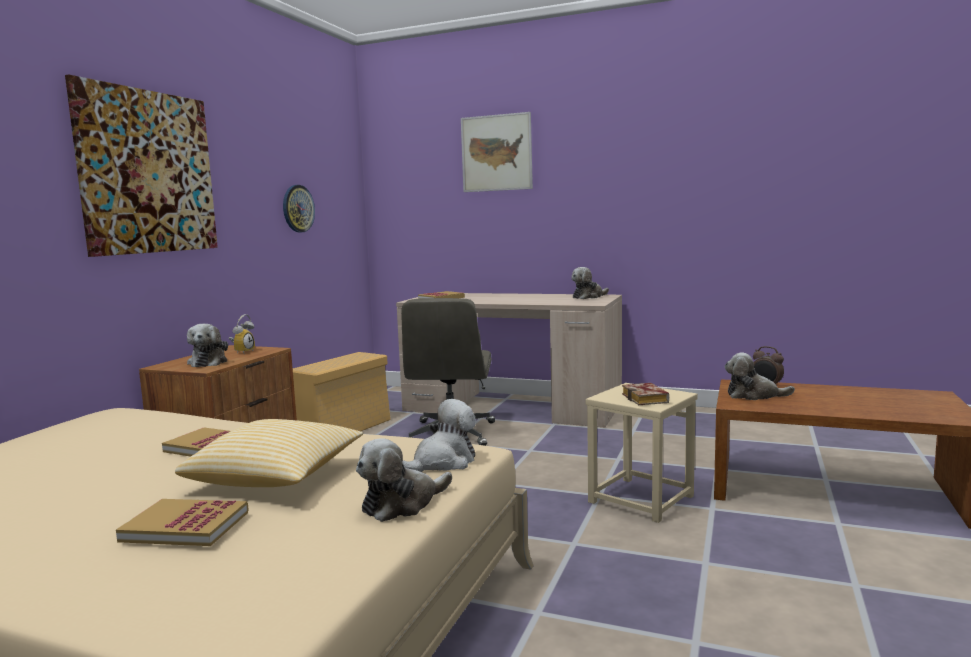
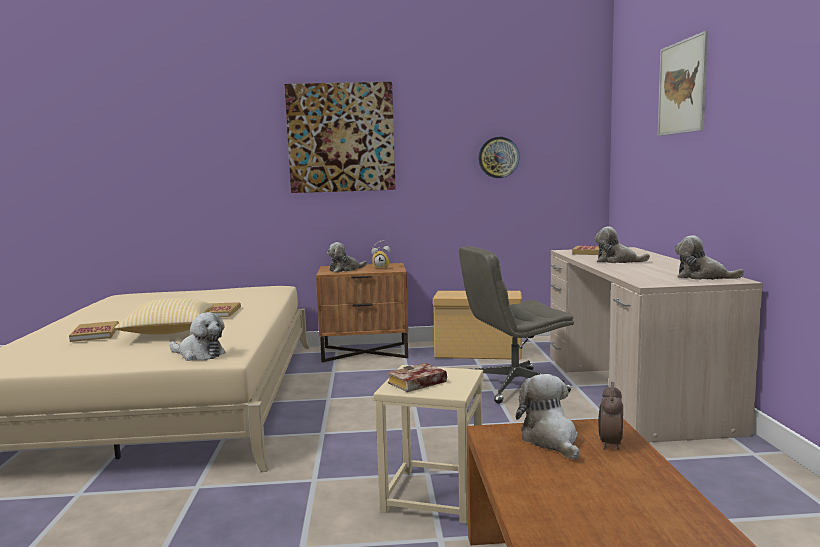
camera: 65 degrees right, 0 degrees up
(402, 504) = (124, 360): plush toy -> plush toy (617, 261)

